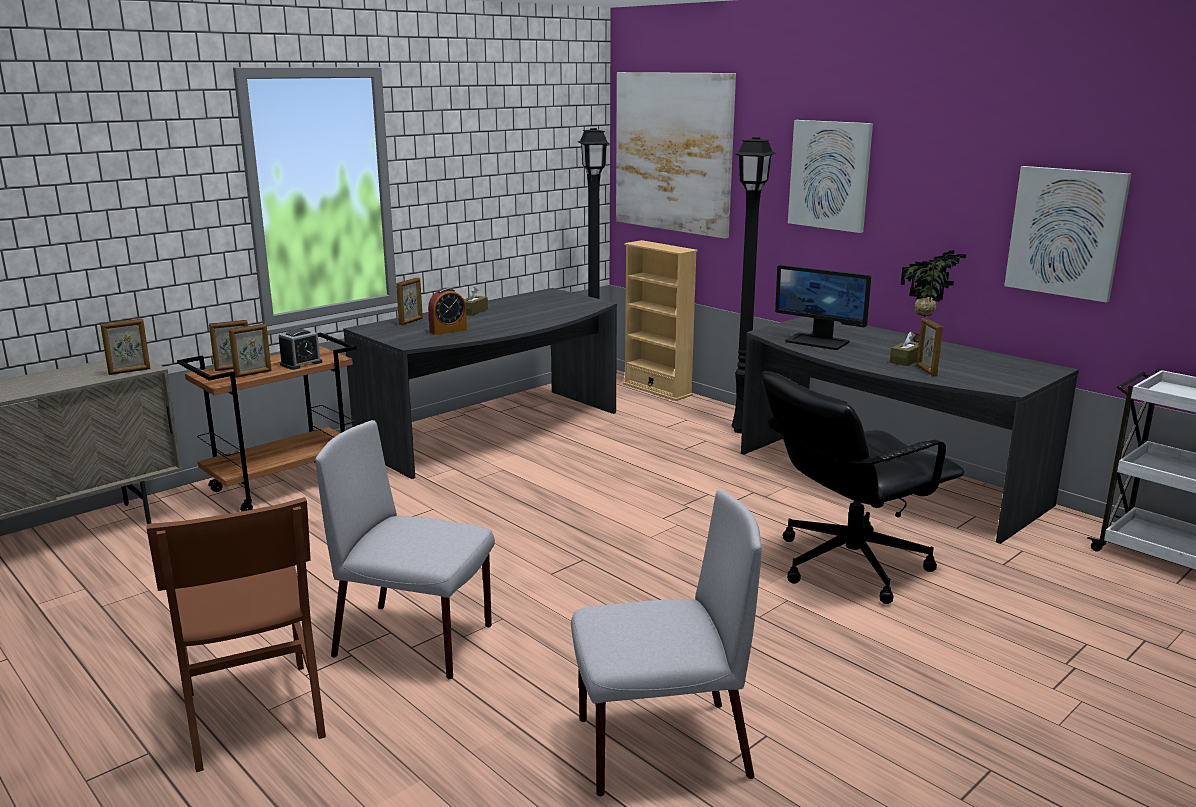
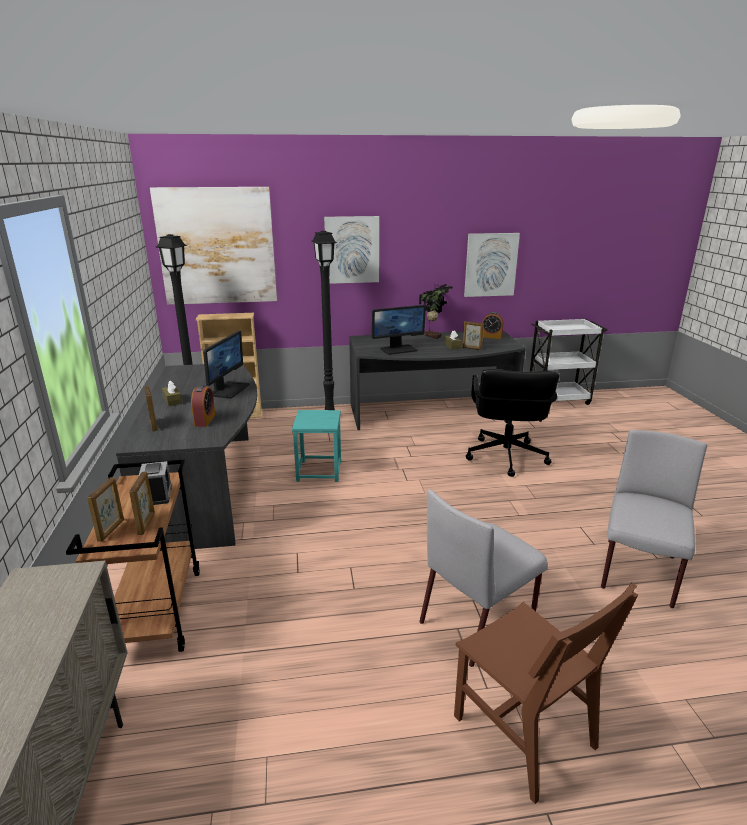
camera: 55 degrees left, 5 degrees up
(130, 371) = (75, 585): picture frame -> none
(253, 714) = (523, 731): brown chair -> brown chair turned 45 degrees clockwise
(533, 318) = (228, 389): none -> monitor
(605, 467) = (319, 471): none -> turquoise stool
(1017, 370) = (491, 337): none -> alarm clock

